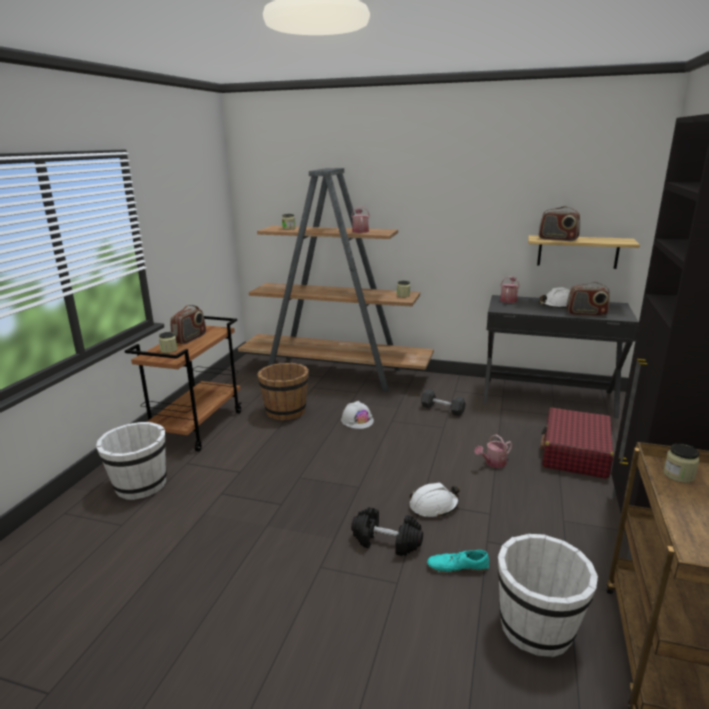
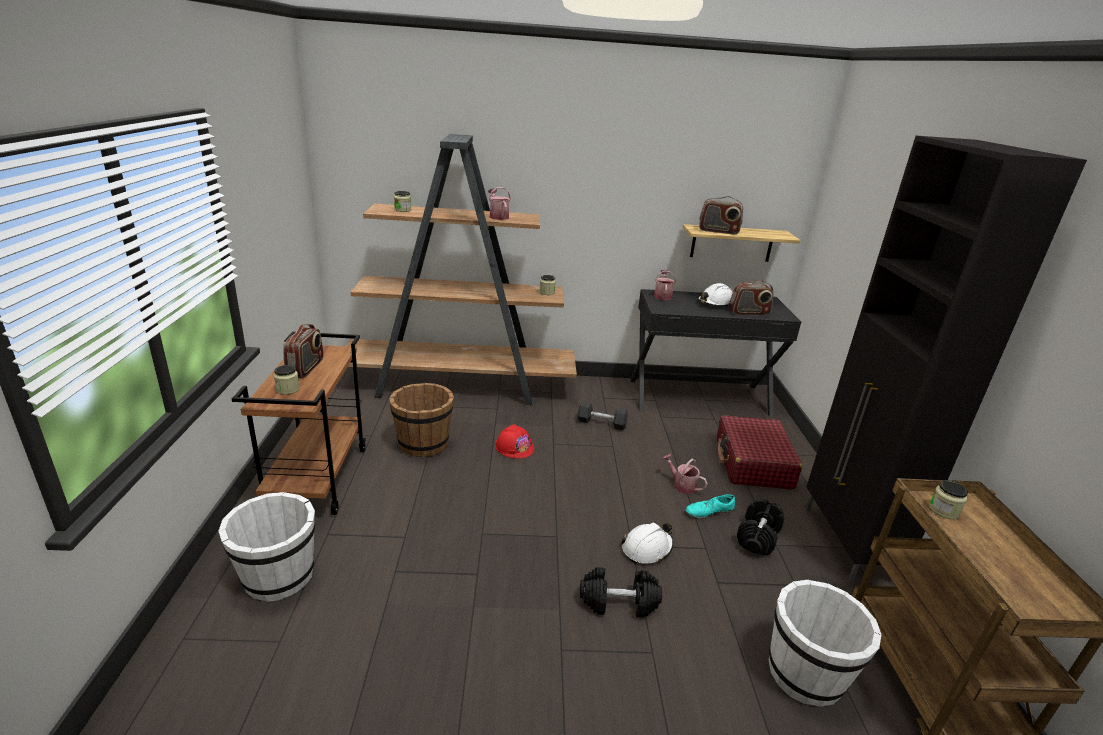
camera: 20 degrees left, 5 degrees up
(357, 420) = (514, 447): white hard hat -> red hard hat
(457, 566) = (703, 619): turquoise shoe -> turquoise shoe (709, 511)
(493, 463) = (682, 485): watering can -> watering can turned 90 degrees clockwise
(547, 512) = (757, 536): none -> black dumbbell

